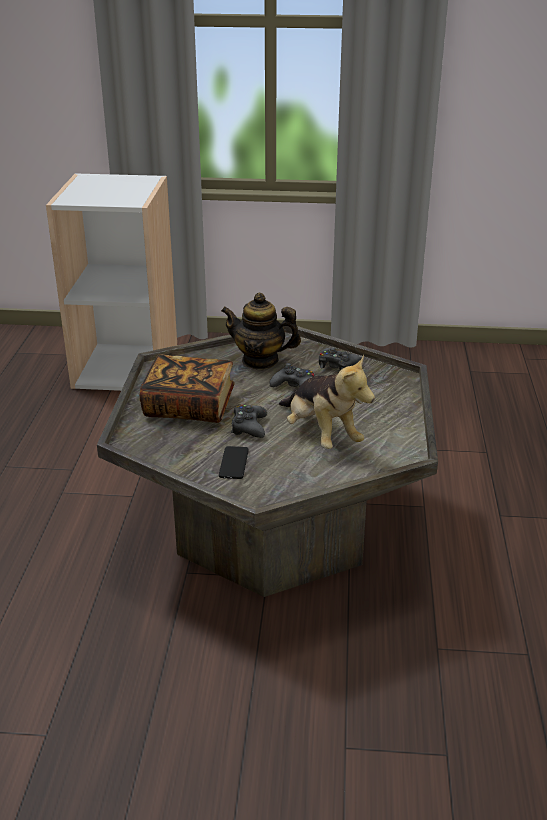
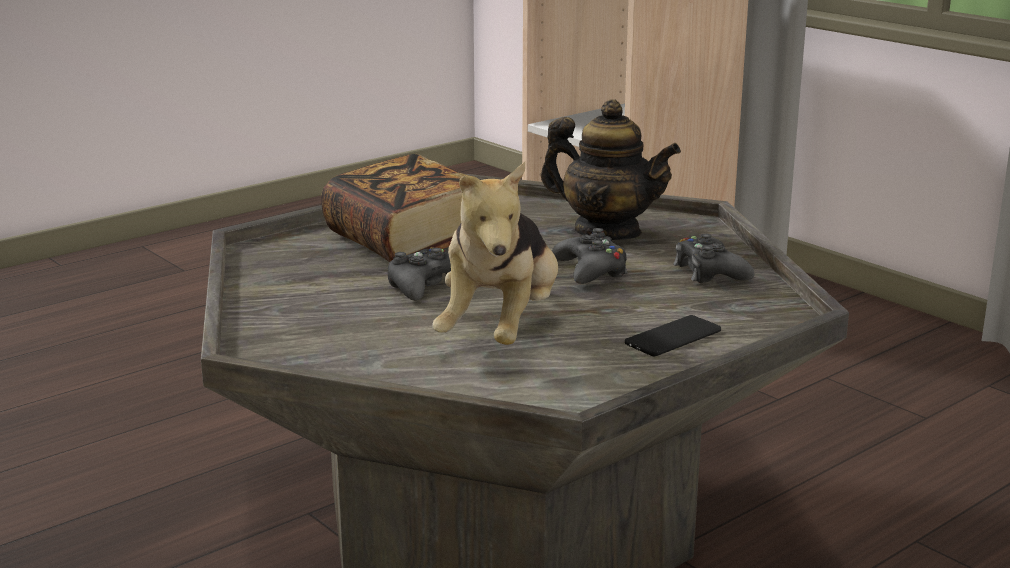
camera: 45 degrees right, 10 degrees down
(233, 463) = (322, 311): phone -> phone (673, 337)
(260, 361) = (607, 232): teapot -> teapot turned 150 degrees clockwise

